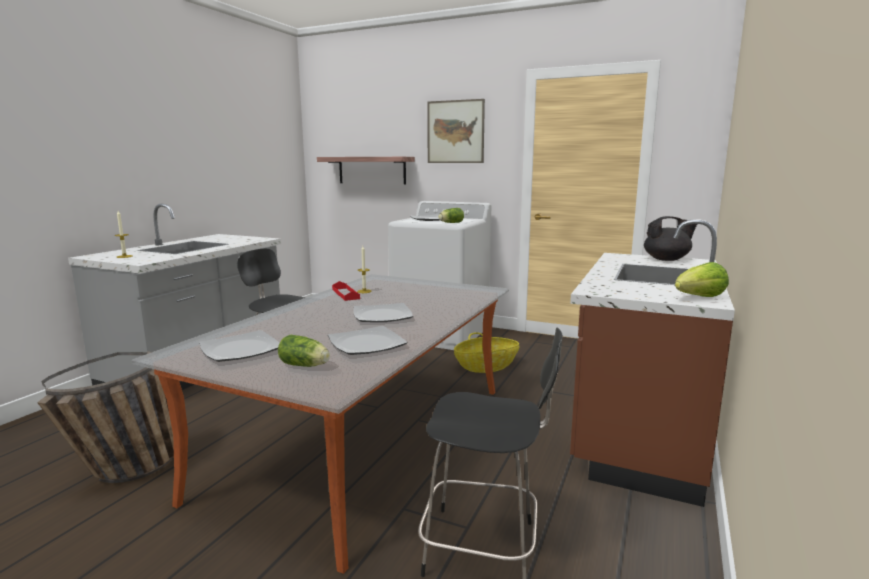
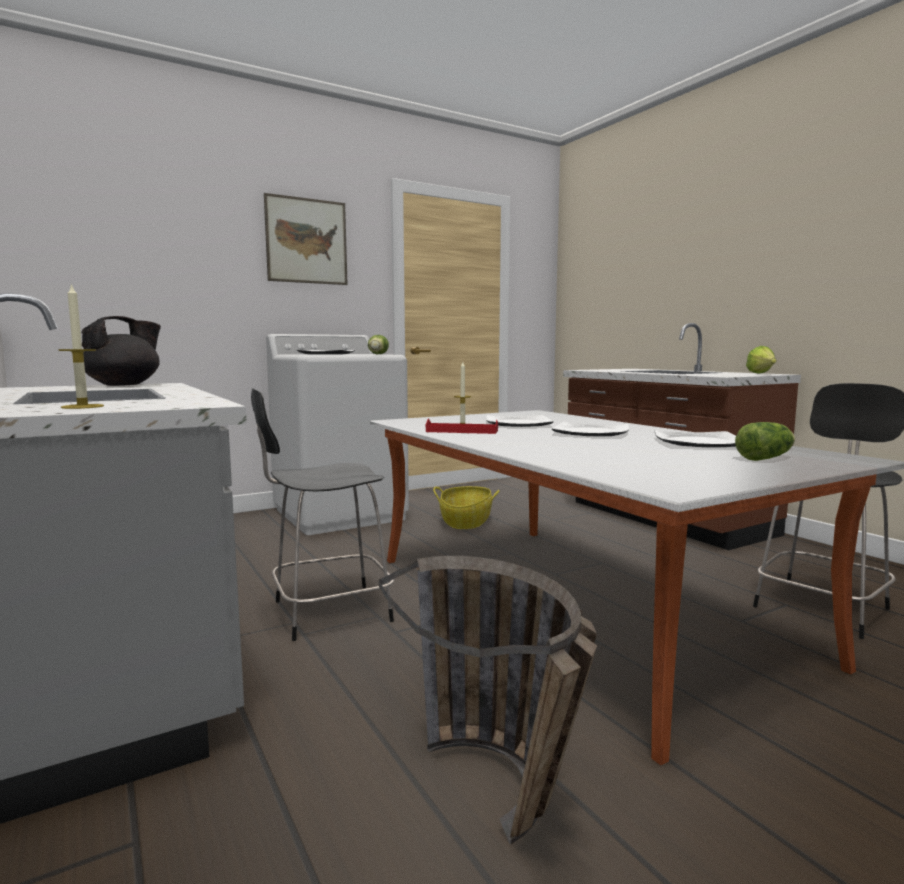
camera: 55 degrees left, 5 degrees down
(241, 349) = (681, 467): plate -> plate (519, 424)
(372, 170) = (165, 287): shelf -> none
(667, 259) = (619, 369): black teapot -> black teapot (124, 385)

